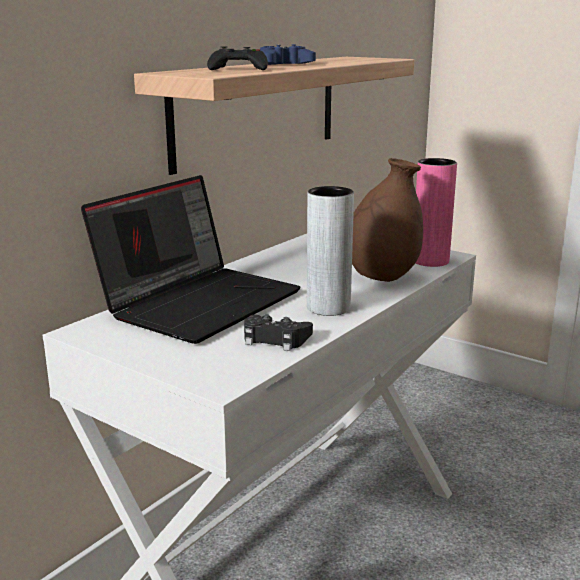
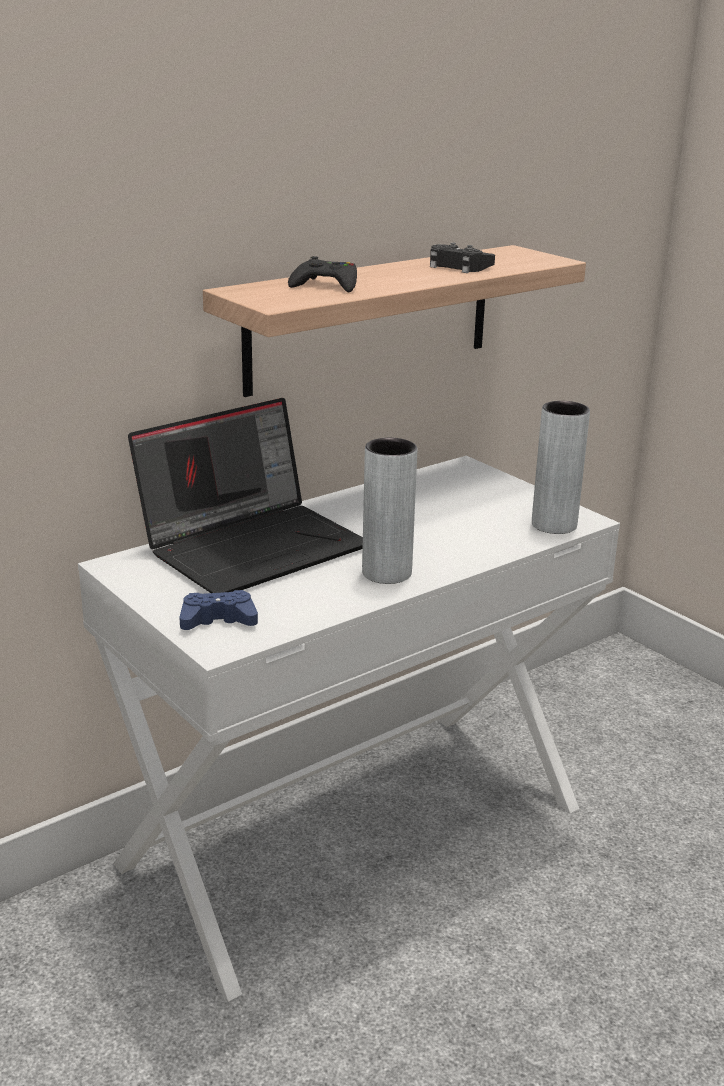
camera: 15 degrees right, 5 degrees up
(275, 339) = (303, 604): black game controller -> black game controller (458, 267)
(285, 64) = (397, 273): blue game controller -> blue game controller (218, 620)
(382, 277) = (478, 540): brown vase -> none
(430, 261) = (554, 525): pink vase -> grey vase

